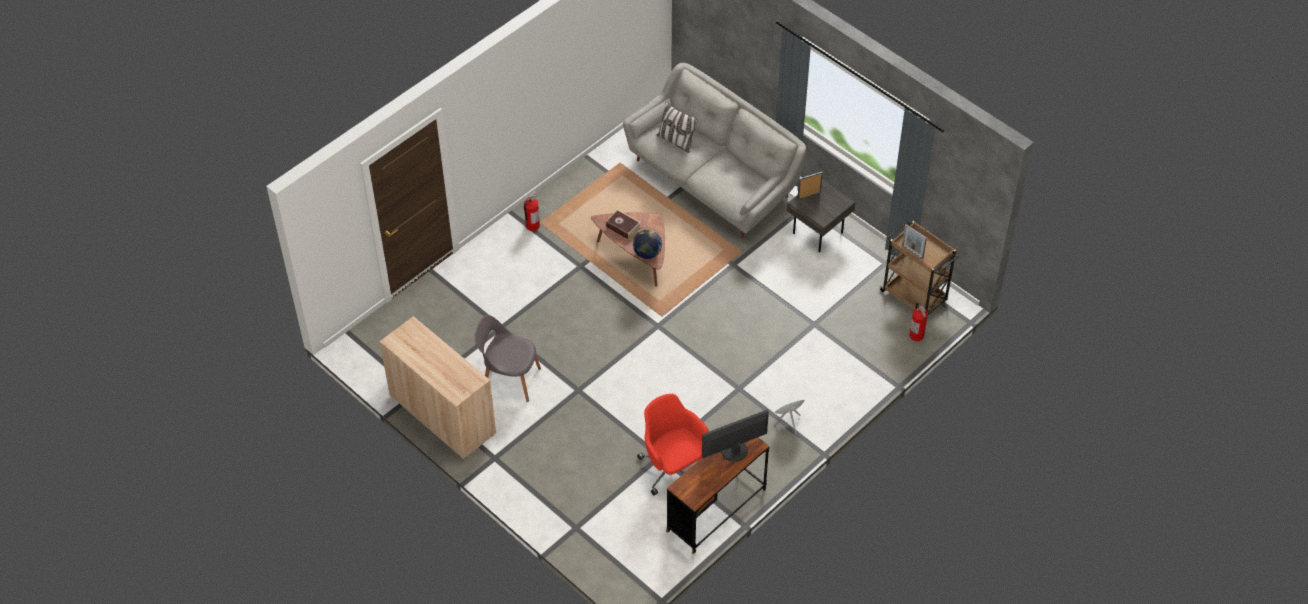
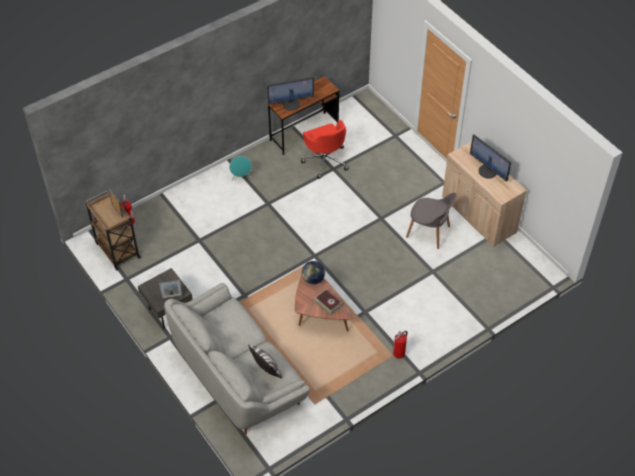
camera: 170 degrees left, 0 degrees up
(432, 361) = (488, 171): none -> monitor

